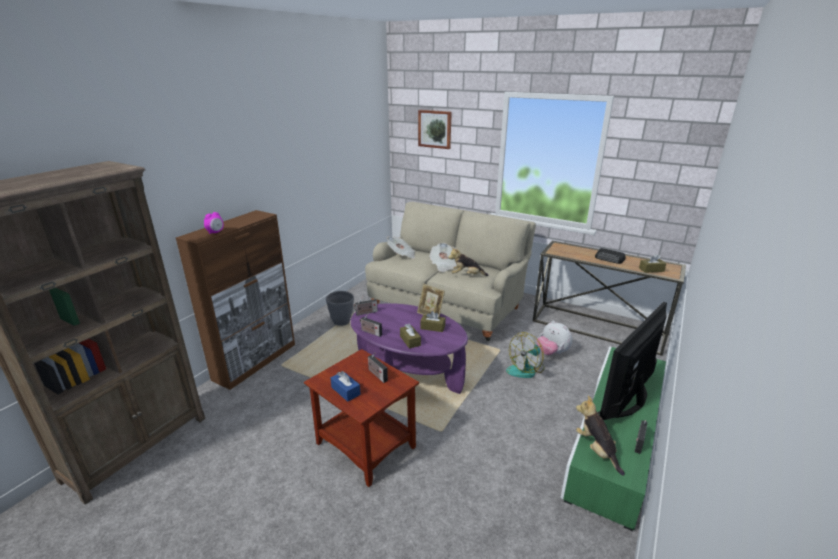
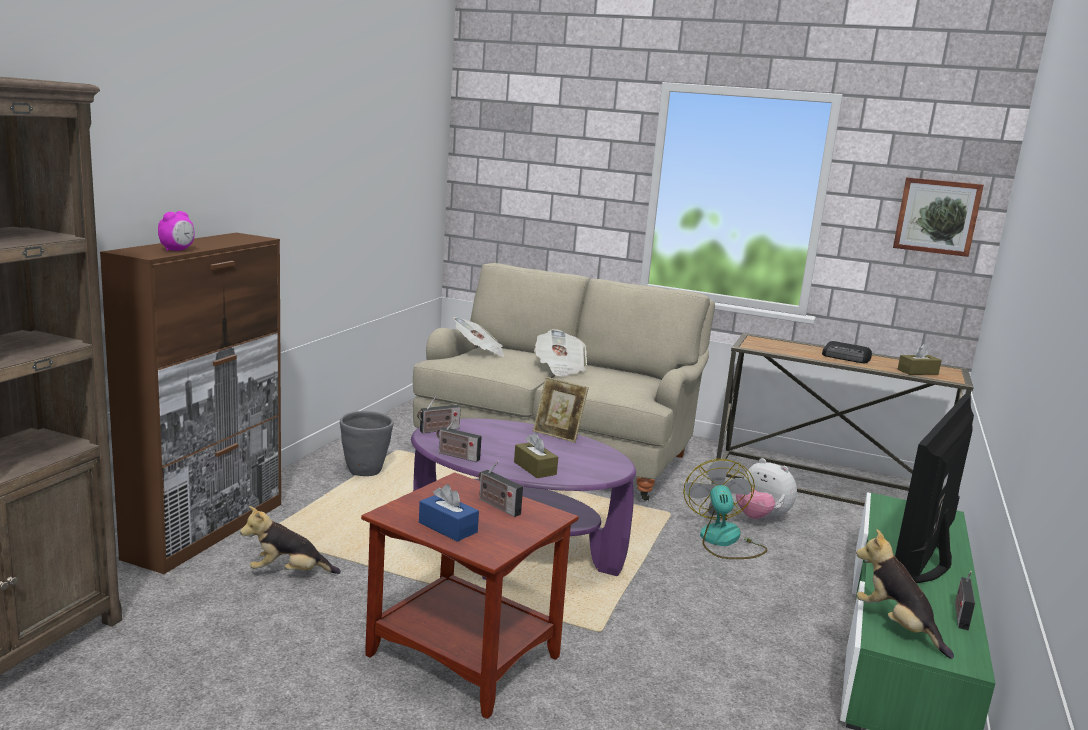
camera: 10 degrees left, 10 degrees down
(432, 327) = (568, 451): brown tissue box -> none
(435, 129) = (535, 142): picture -> picture (936, 216)
(466, 275) = (605, 382): plush toy -> plush toy (288, 573)
(526, 369) = (723, 541): fan -> fan turned 135 degrees clockwise

